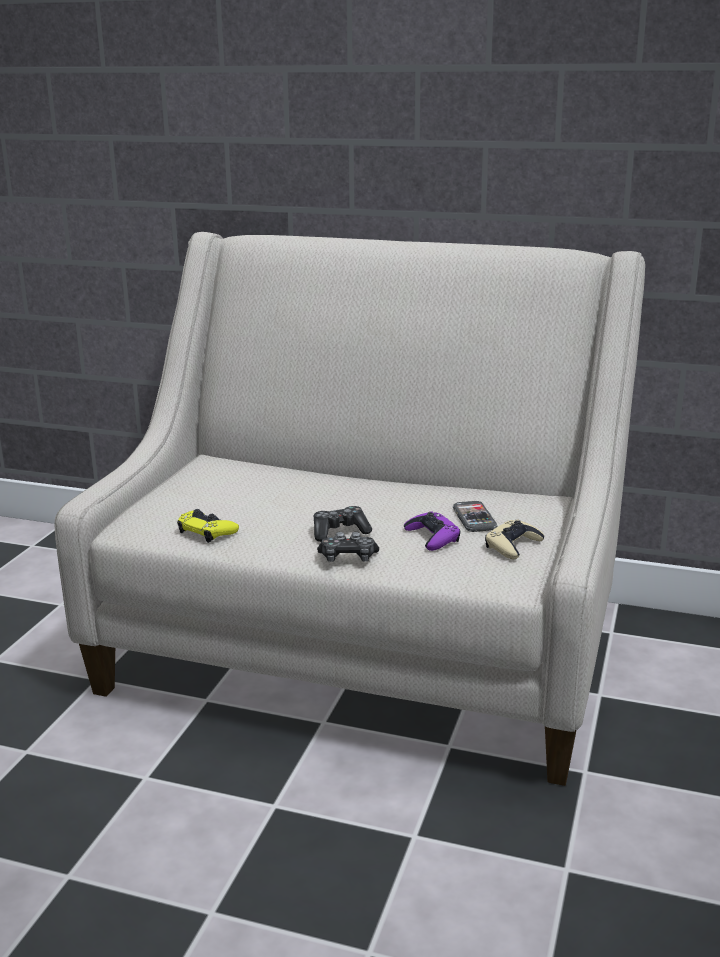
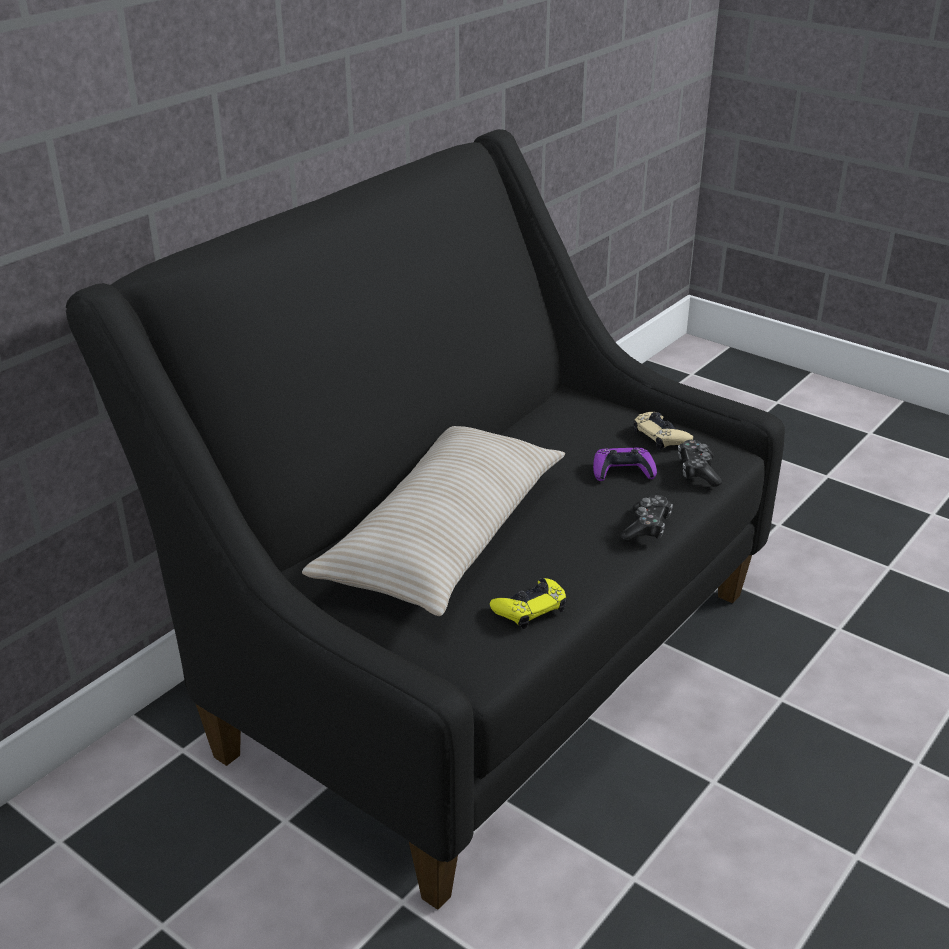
camera: 70 degrees left, 10 degrees up
(280, 490) = (443, 537): none -> beige pillow
(339, 532) = (582, 520): game controller -> game controller (697, 471)
(362, 652) = (472, 656): beige sofa -> black sofa
(474, 518) = (592, 440): phone -> none

